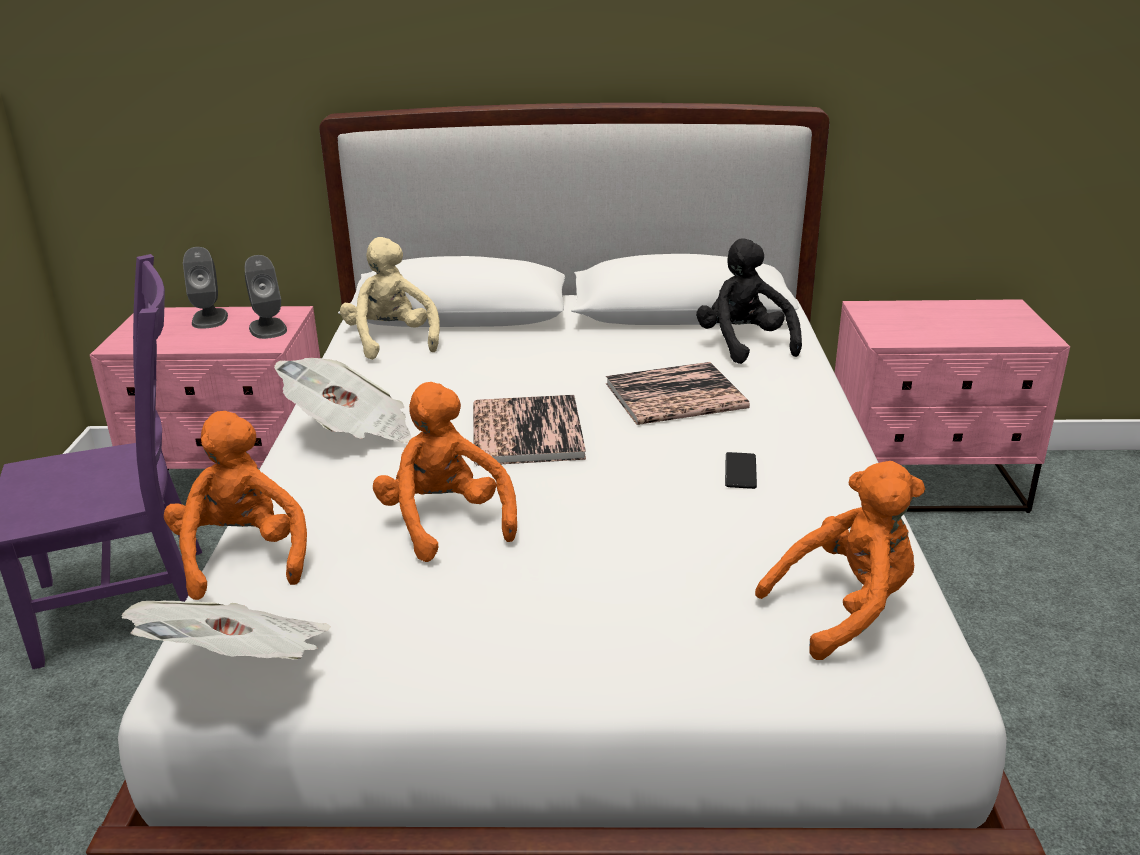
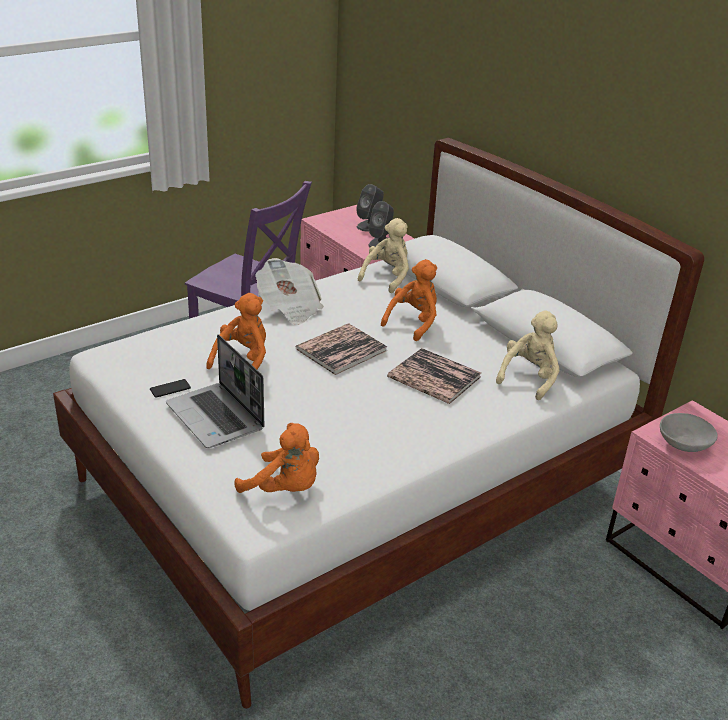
camera: 50 degrees right, 5 degrees up
(242, 666) = (110, 360): newspaper -> none
(243, 557) = (174, 329): orange plush toy -> orange plush toy (413, 322)
(578, 606) = (216, 417): none -> laptop
(740, 471) = (377, 422): phone -> phone (170, 389)
(744, 344) = (529, 378): black plush toy -> beige plush toy
(918, 333) = (683, 444): none -> grey bowl

